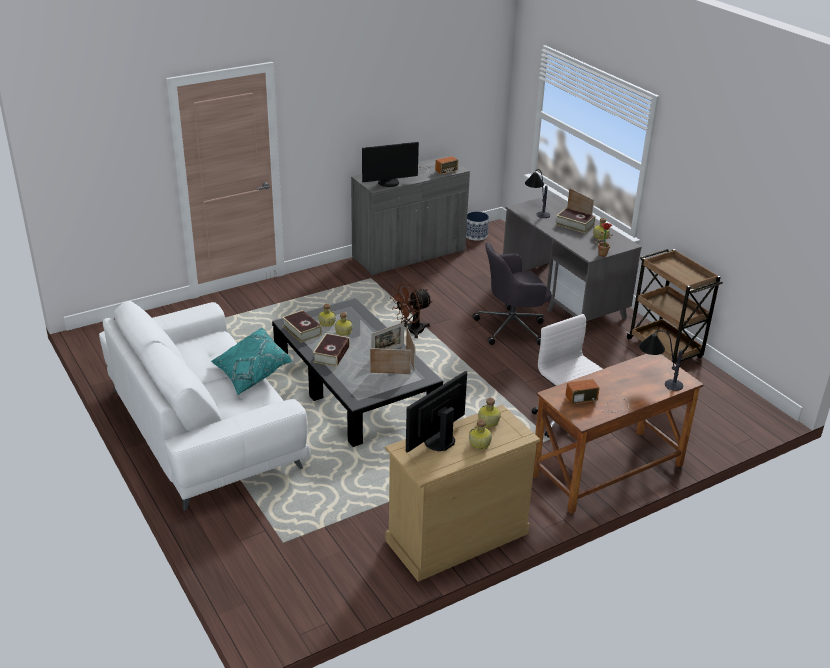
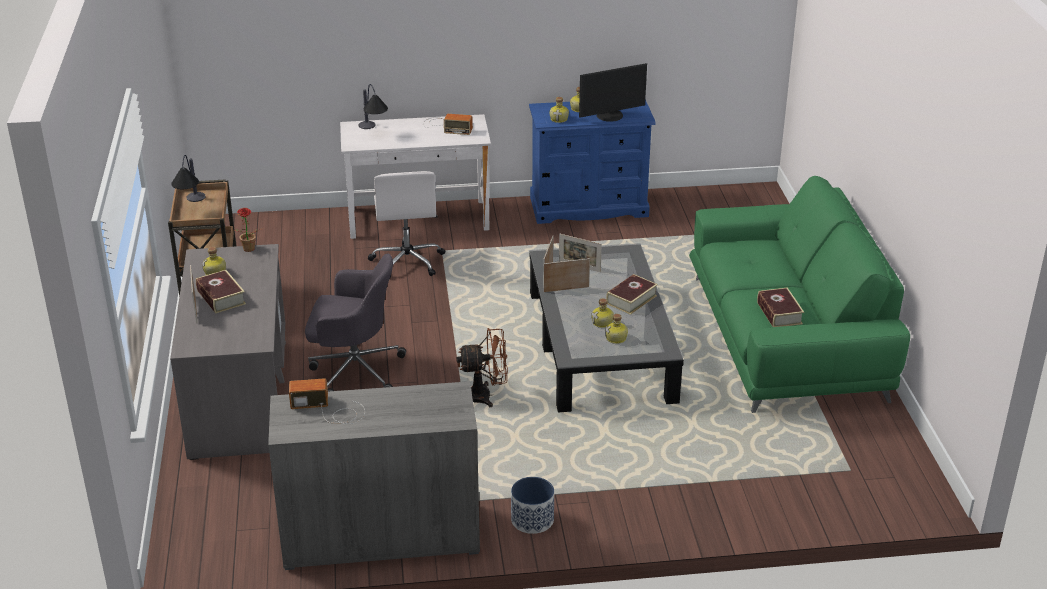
camera: 155 degrees left, 0 degrees up
(204, 428) = (786, 337): white sofa -> green sofa
(251, 373) = (734, 279): turquoise pillow -> none
(302, 330) = (651, 335): book -> book (779, 313)
(389, 183) = (426, 396): monitor -> none
(456, 537) = (589, 207): beige dresser -> blue dresser
(476, 235) = (230, 552): planter -> planter (532, 520)
(536, 209) = (237, 335): table lamp -> table lamp (192, 206)
(607, 471) = (418, 219): brown desk -> white desk

